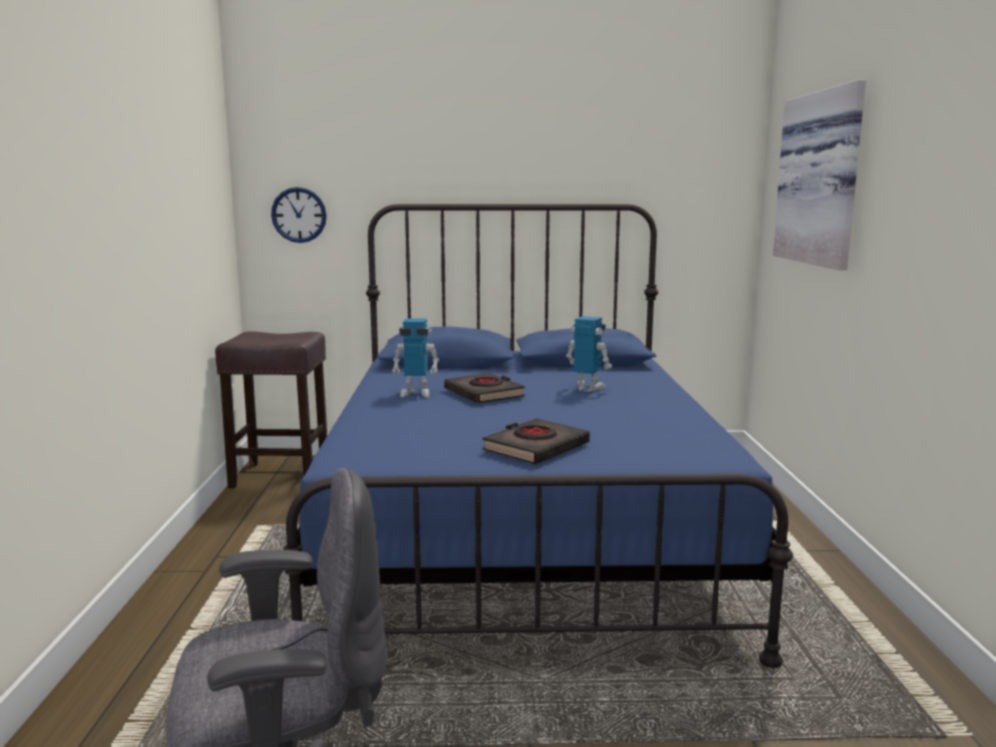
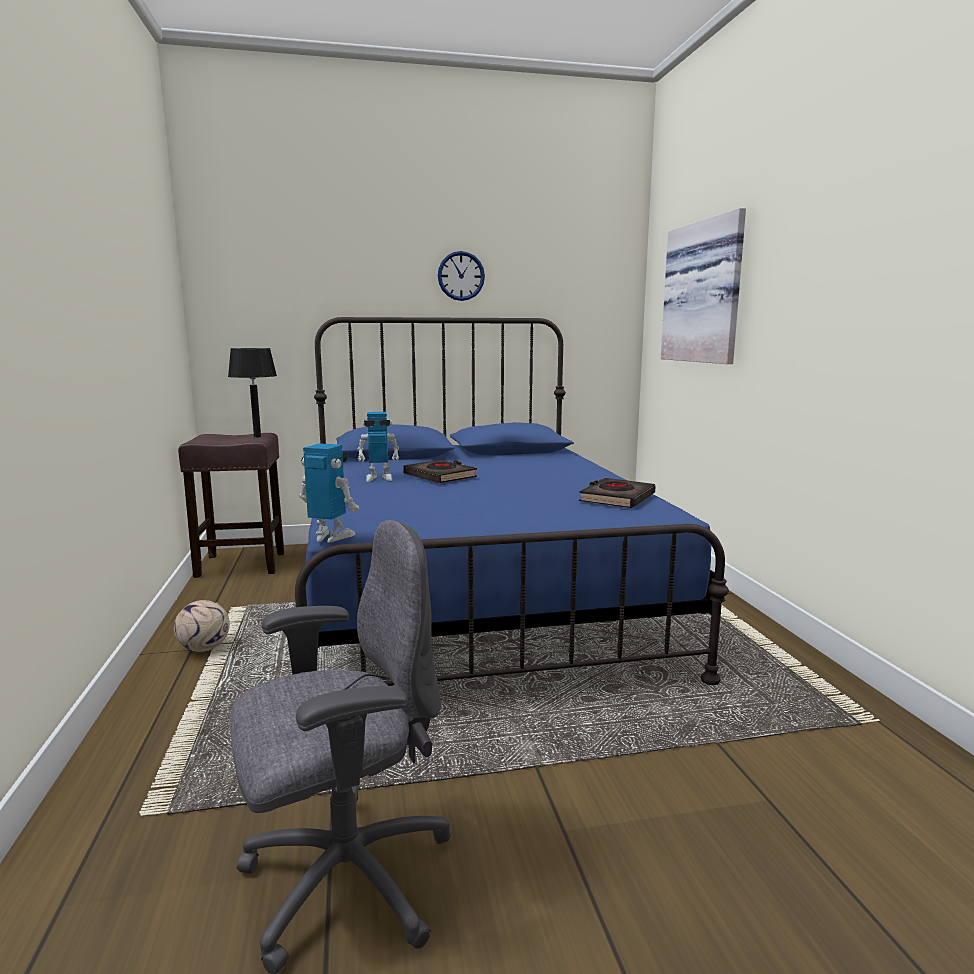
camera: 10 degrees left, 0 degrees up
(218, 570) = (204, 648): none -> football
(299, 215) = (248, 327): wall clock -> wall clock (461, 276)
(300, 337) = (257, 436): none -> black table lamp
(536, 448) = (508, 514): black book -> black book (617, 499)
(588, 388) = (526, 469): toy robot -> toy robot (330, 537)

